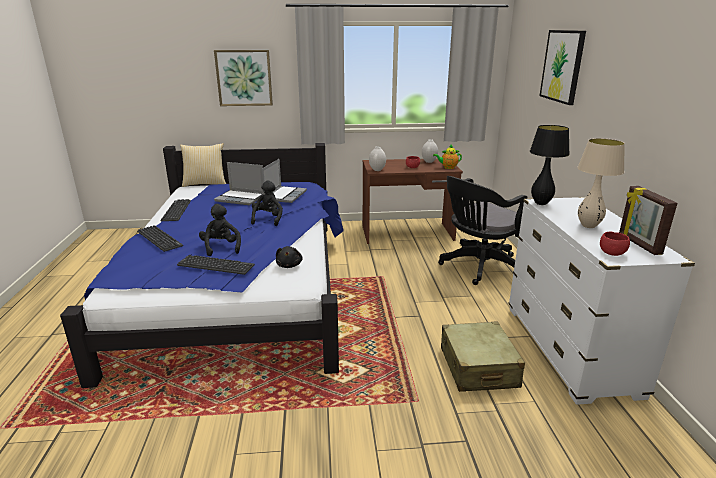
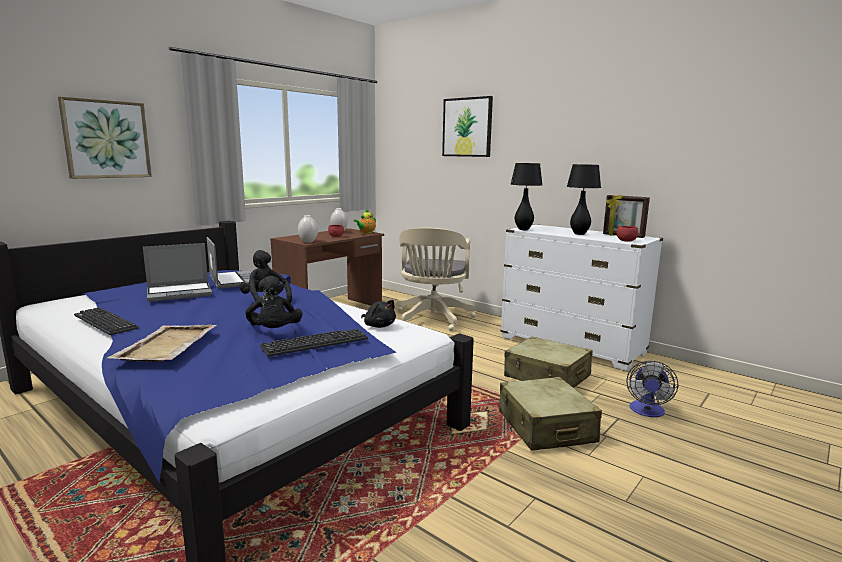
camera: 45 degrees left, 10 degrees down
(159, 239) = (166, 346): keyboard -> beige tray
(205, 184) = (68, 295): pillow -> none
(221, 247) = (274, 332): black plush toy -> black plush toy turned 135 degrees counterclockwise
(387, 408) = (545, 427): none -> beige suitcase
(478, 267) = (432, 319): black office chair -> beige office chair
(508, 453) = (647, 412): none -> fan
(588, 226) = (579, 234): beige table lamp -> black table lamp

